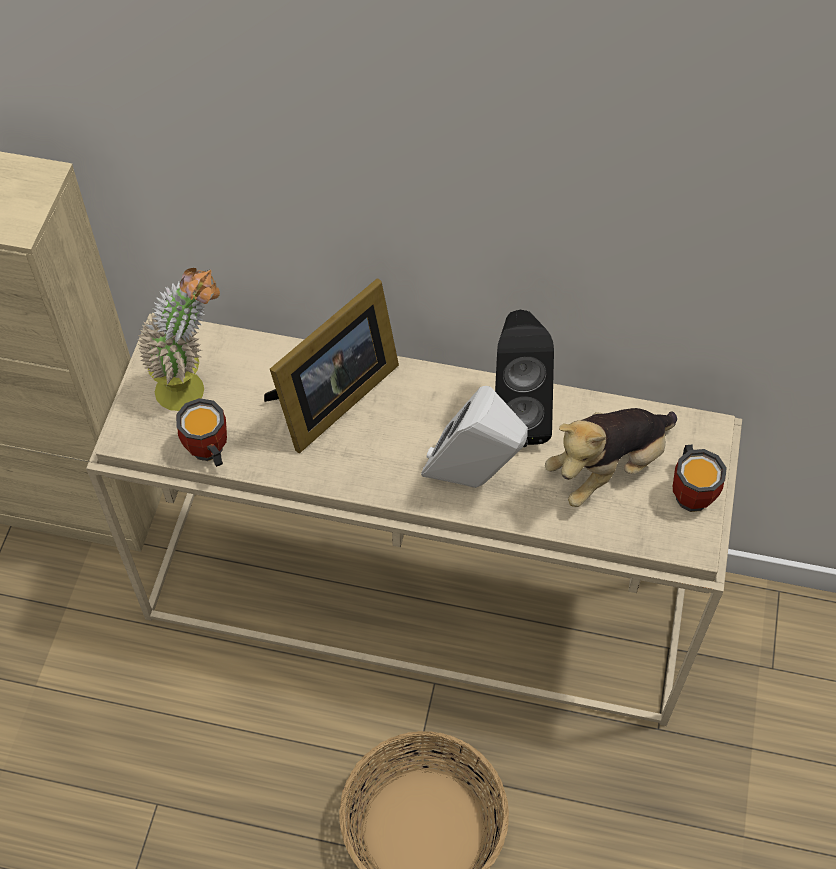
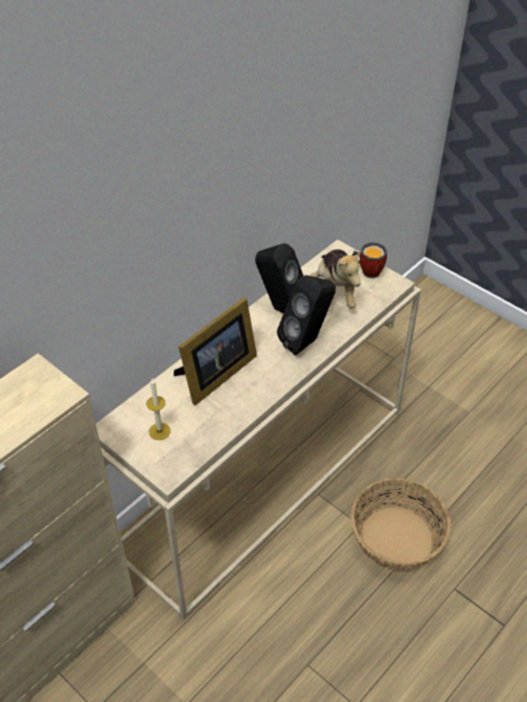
camera: 60 degrees left, 10 degrees down
(193, 389) = (159, 431): potted plant -> candle
(207, 453) = (208, 442): mug -> none
(331, 399) = (215, 375): picture frame -> picture frame turned 60 degrees clockwise
(473, 480) = (307, 341): white speaker -> black speaker

